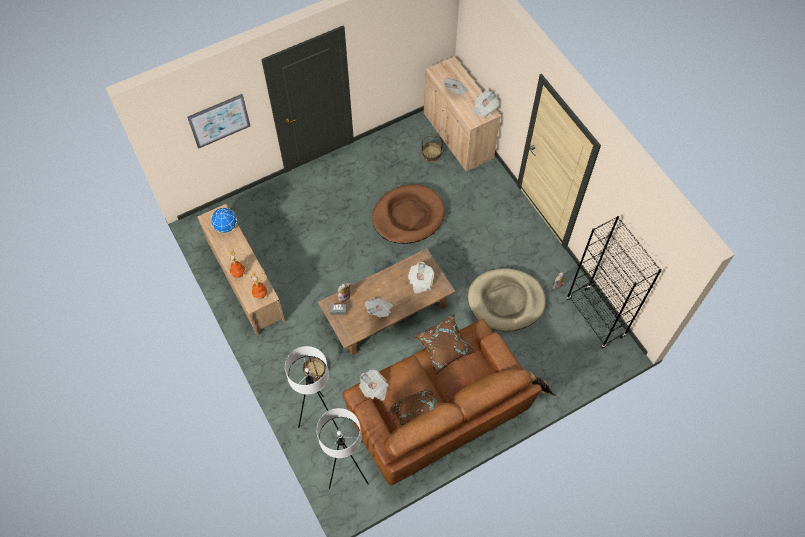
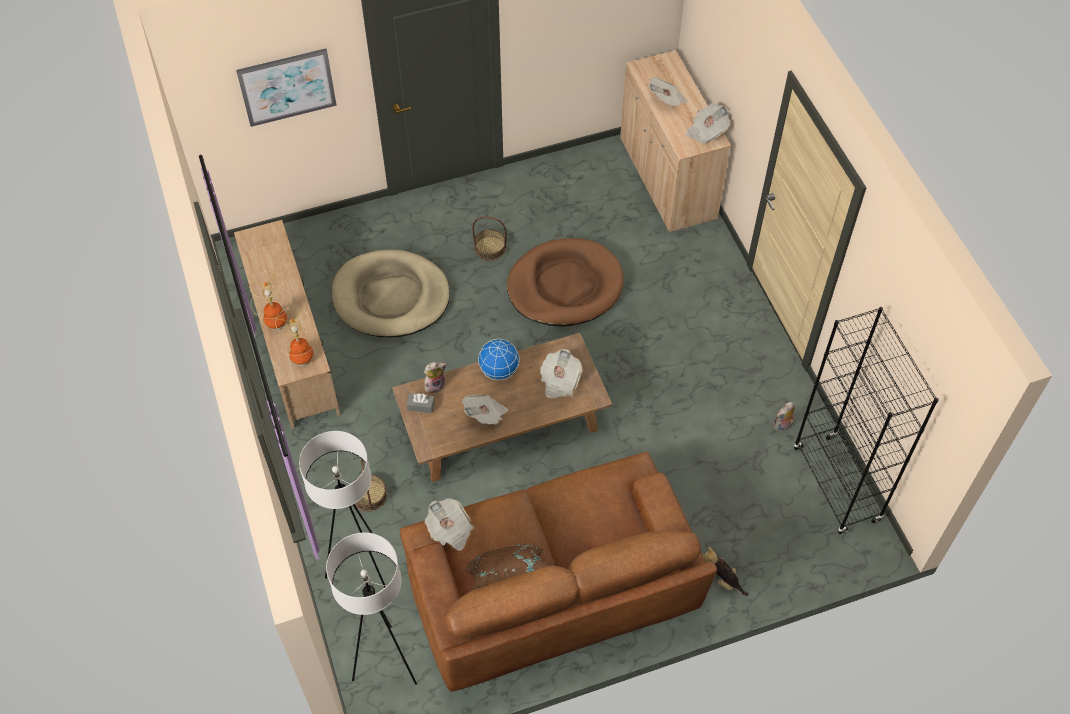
camera: 10 degrees right, 5 degrees down
(226, 227) = (274, 253): globe -> globe (499, 370)
(431, 153) = (620, 199): basket -> basket (490, 248)
(444, 348) = (575, 487): brown pillow -> none
(506, 301) = (695, 437): beige dog bed -> beige dog bed (391, 297)

